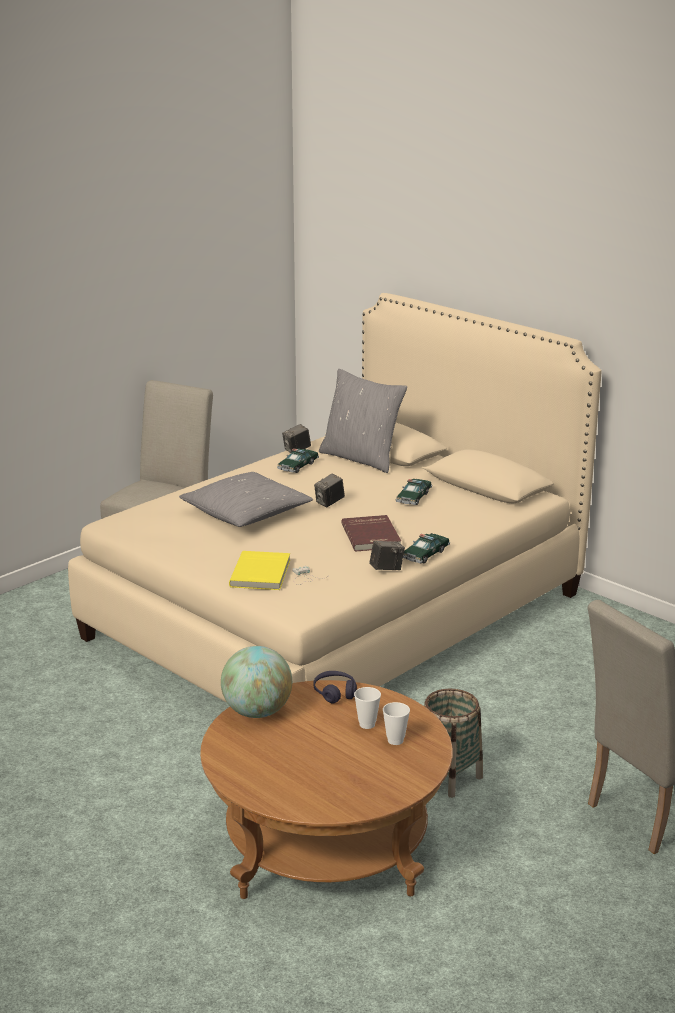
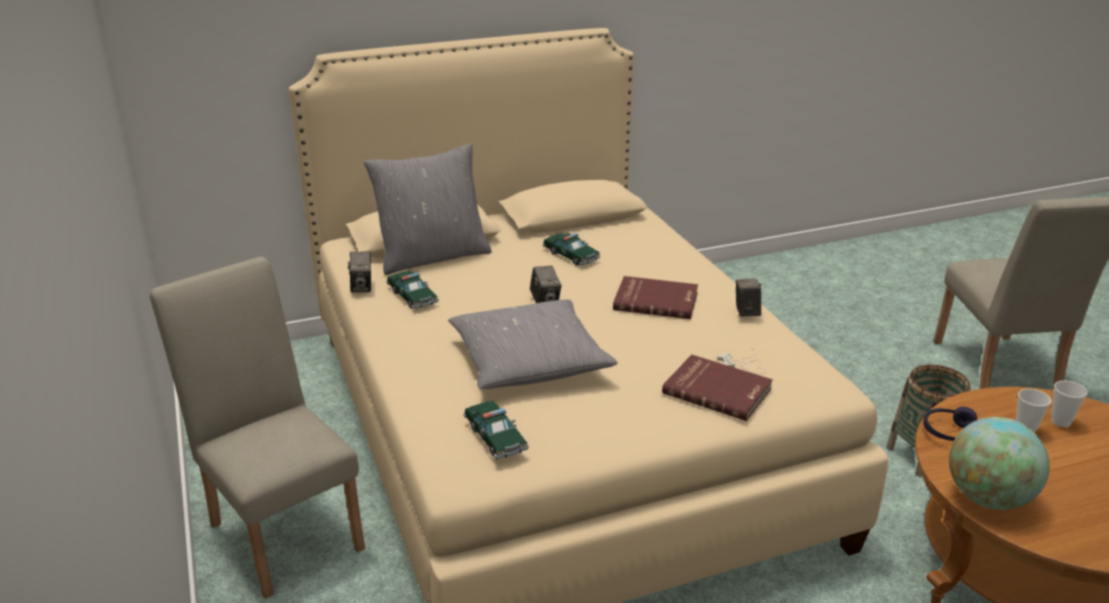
camera: 65 degrees left, 5 degrees up
(262, 573) = (717, 390): yellow book -> red book
(425, 554) = (722, 284): toy car -> toy car (495, 437)

